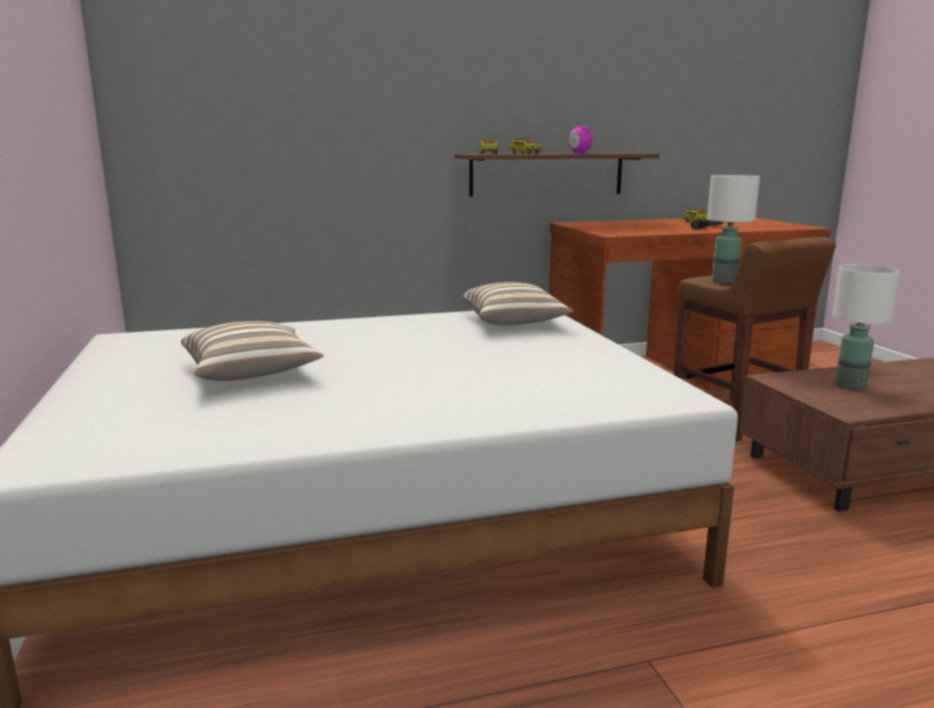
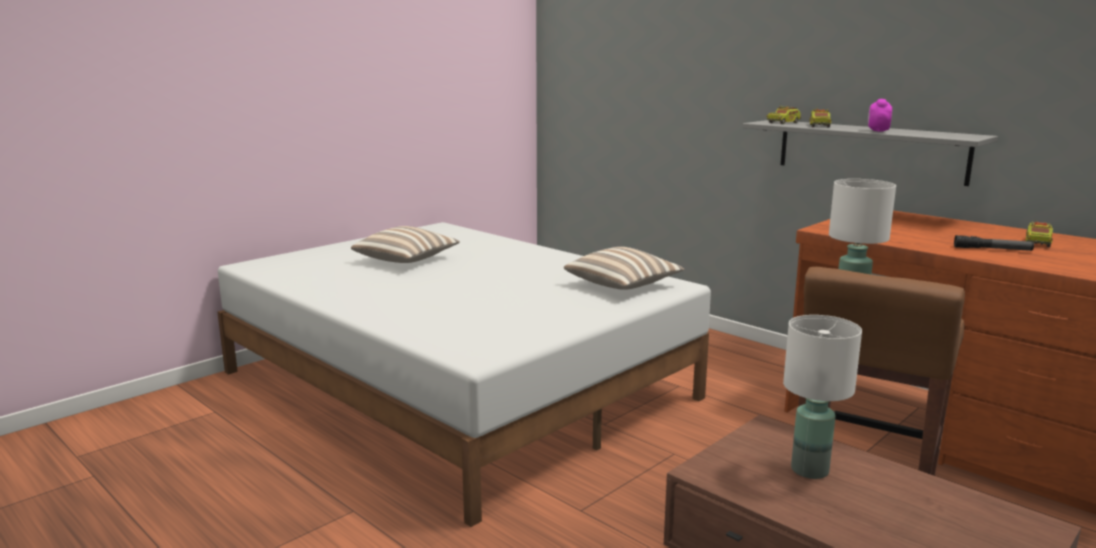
camera: 60 degrees right, 0 degrees up
(547, 174) = (870, 151): brown shelf -> grey shelf

